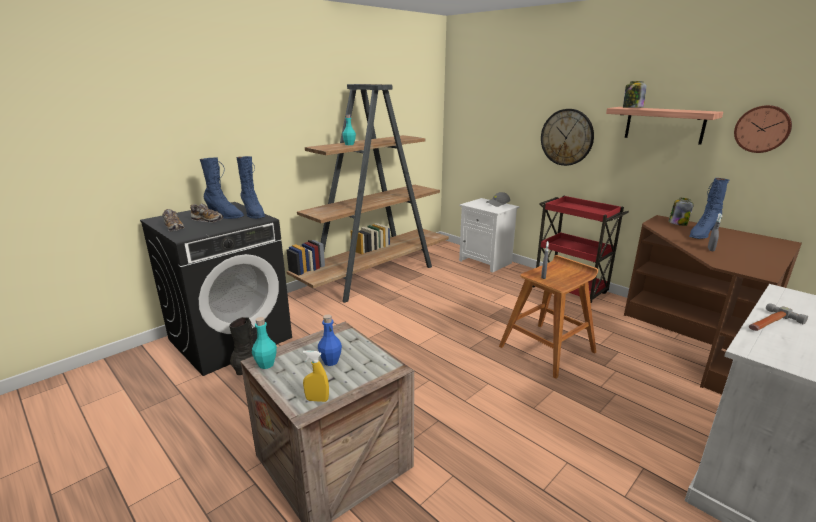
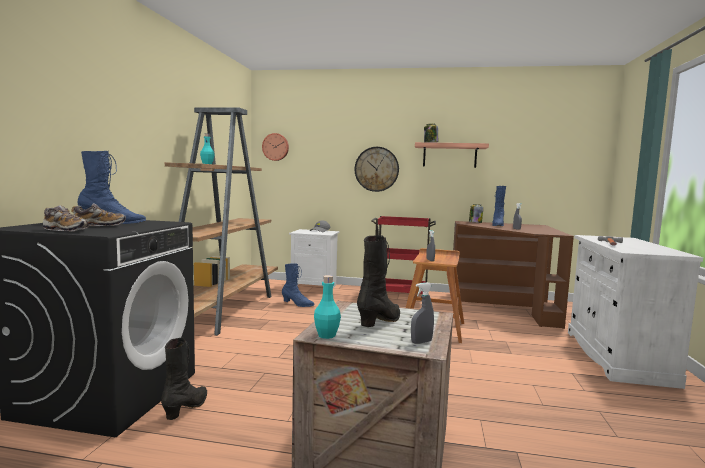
camera: 35 degrees left, 15 degrees down
(253, 214) = (149, 221): blue boot -> blue boot (297, 304)
(317, 399) = (421, 342): yellow spray bottle -> grey spray bottle
(330, 361) = (381, 321): blue bottle -> black boot
(762, 129) = (510, 155): wall clock -> wall clock (276, 147)

